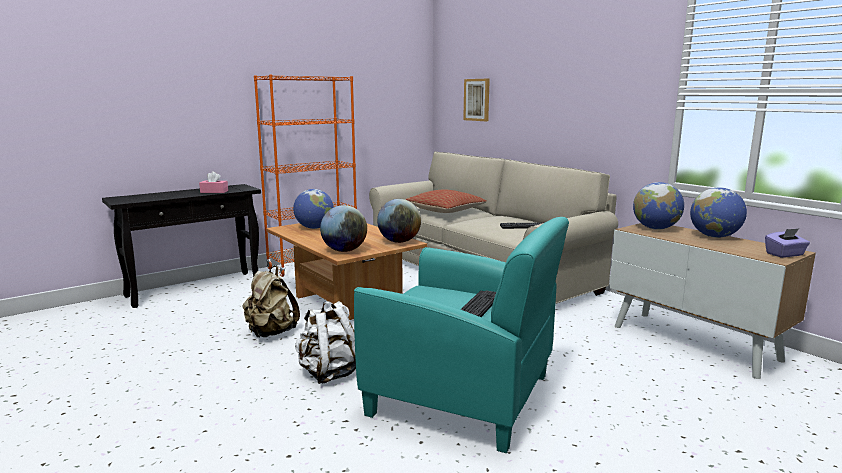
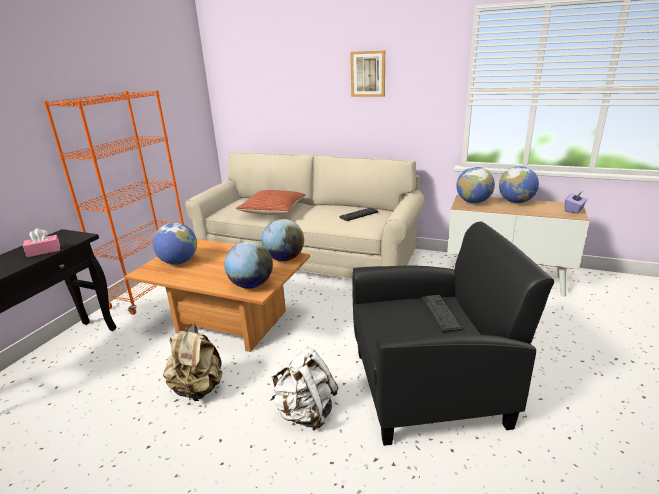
camera: 30 degrees left, 10 degrees up
(463, 395) = (430, 387): turquoise armchair -> black armchair
(477, 100) = (265, 100): picture -> picture (368, 74)

